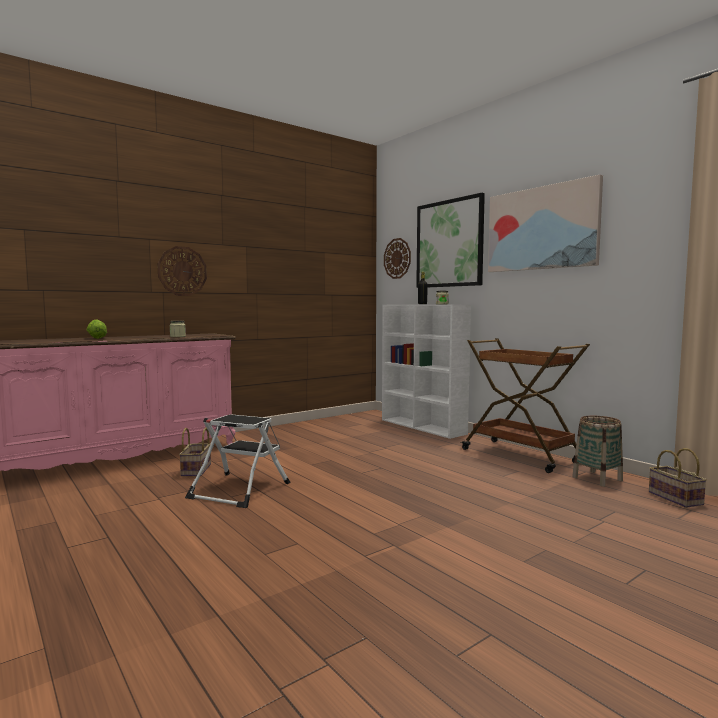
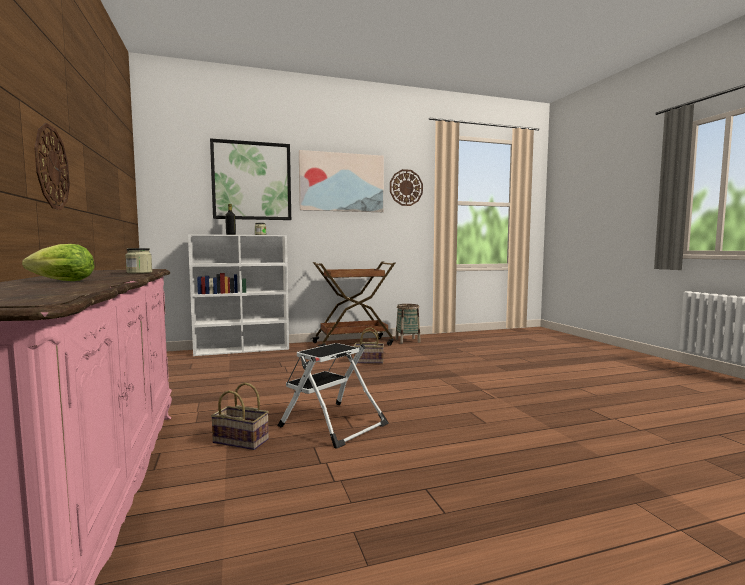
camera: 70 degrees left, 0 degrees up
(397, 258) = (177, 186): wall clock -> wall clock (406, 187)
(673, 498) = (443, 338): basket -> basket (368, 361)

